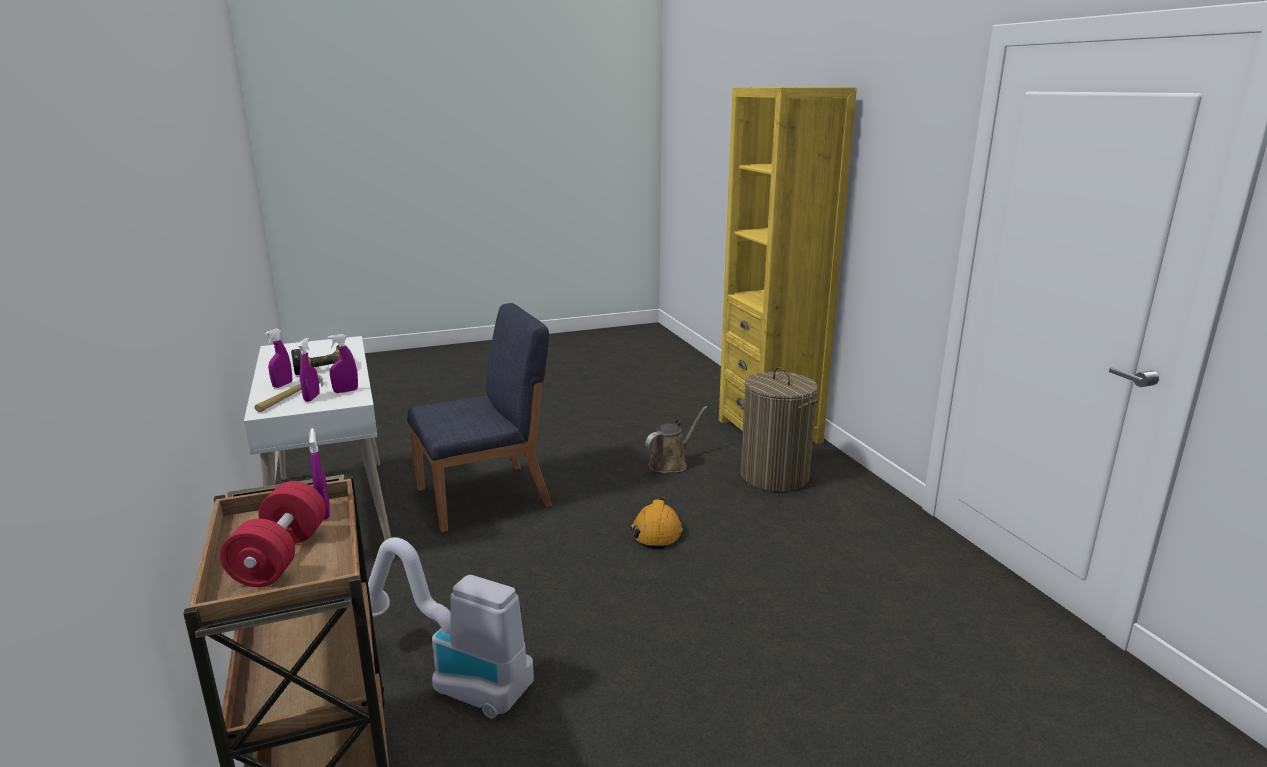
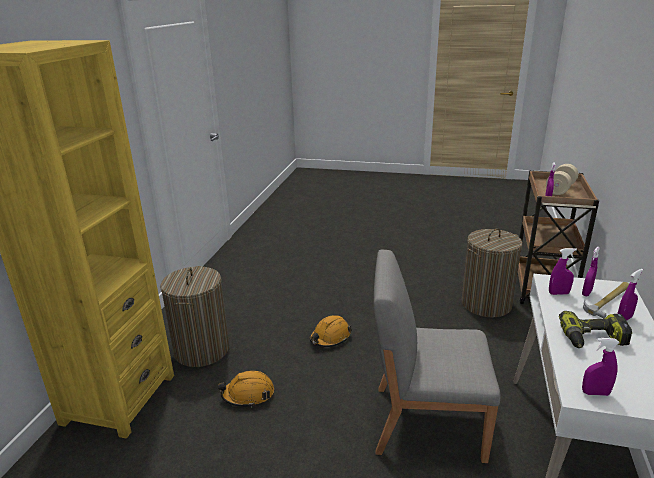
camera: 145 degrees left, 5 degrees up
(281, 557) = (560, 189): red dumbbell -> beige dumbbell
(335, 343) = (595, 393): none -> purple spray bottle
(453, 677) = (486, 304): vacuum cleaner -> laundry basket
(485, 496) = (426, 421): blue chair -> grey chair
(671, 463) = (248, 394): brown watering can -> orange hard hat

